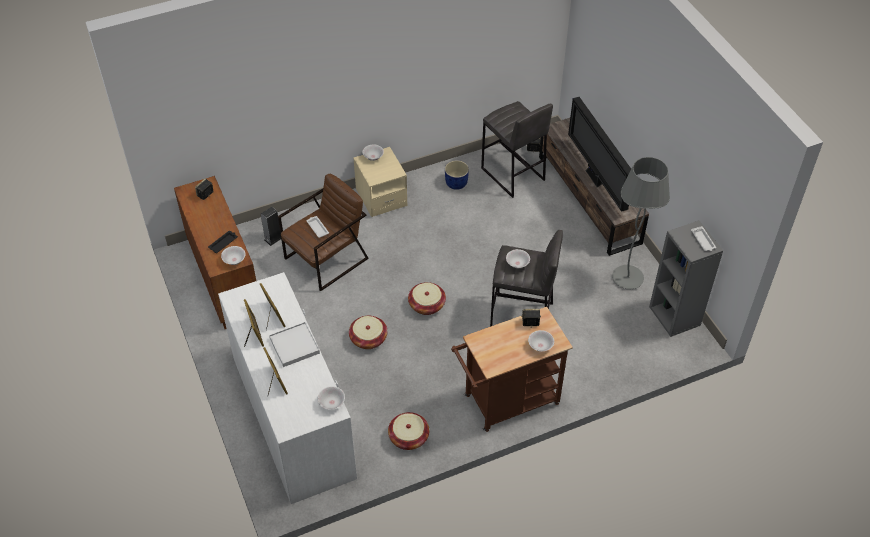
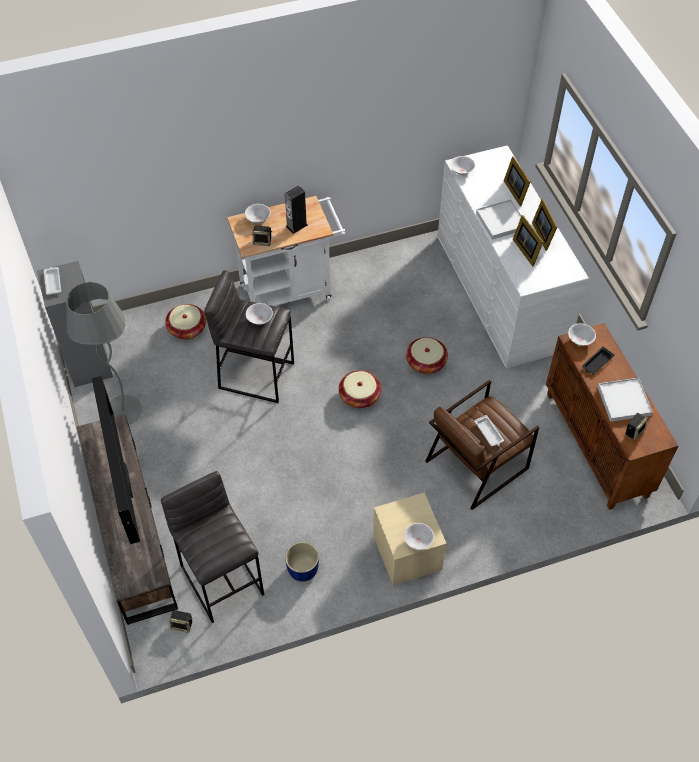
camera: 175 degrees left, 5 degrees up
(208, 215) = (624, 401): none -> white tray
(273, 239) = (545, 498): speaker -> speaker (296, 225)
(408, 437) = (388, 266): basket -> basket (187, 329)
(506, 402) = (291, 290): brown cart -> white cart

